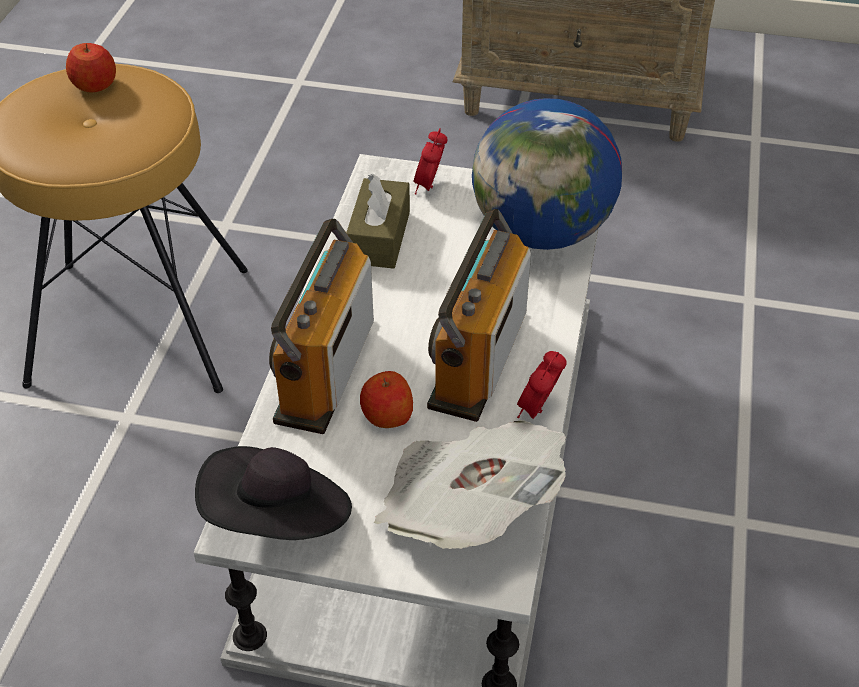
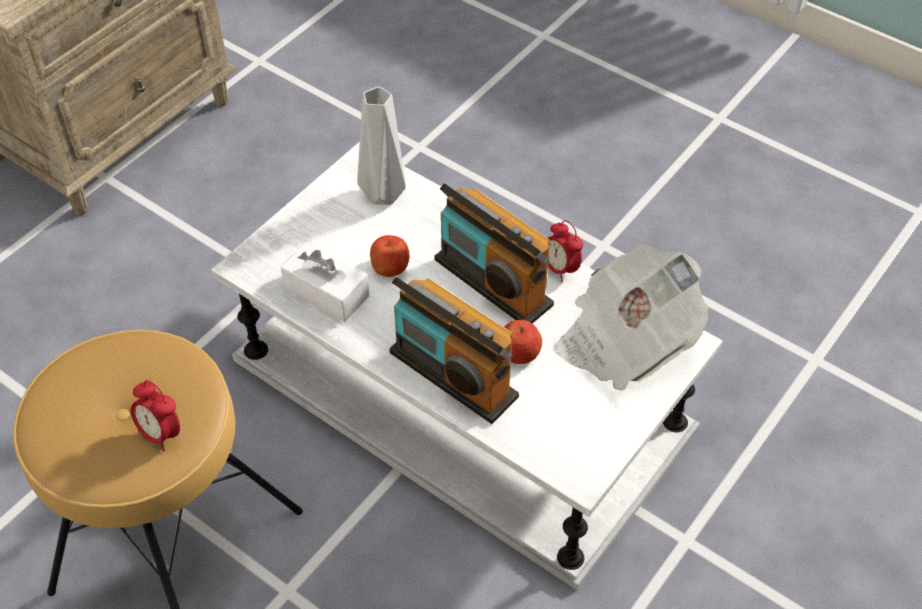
camera: 65 degrees left, 5 degrees up
(95, 85) = (76, 391): apple -> apple (390, 267)
(278, 518) = (584, 448): black hat -> none
(379, 237) = (326, 292): brown tissue box -> white tissue box
(429, 186) = (287, 240): alarm clock -> alarm clock (161, 433)
(542, 231) = (385, 195): globe -> grey vase

